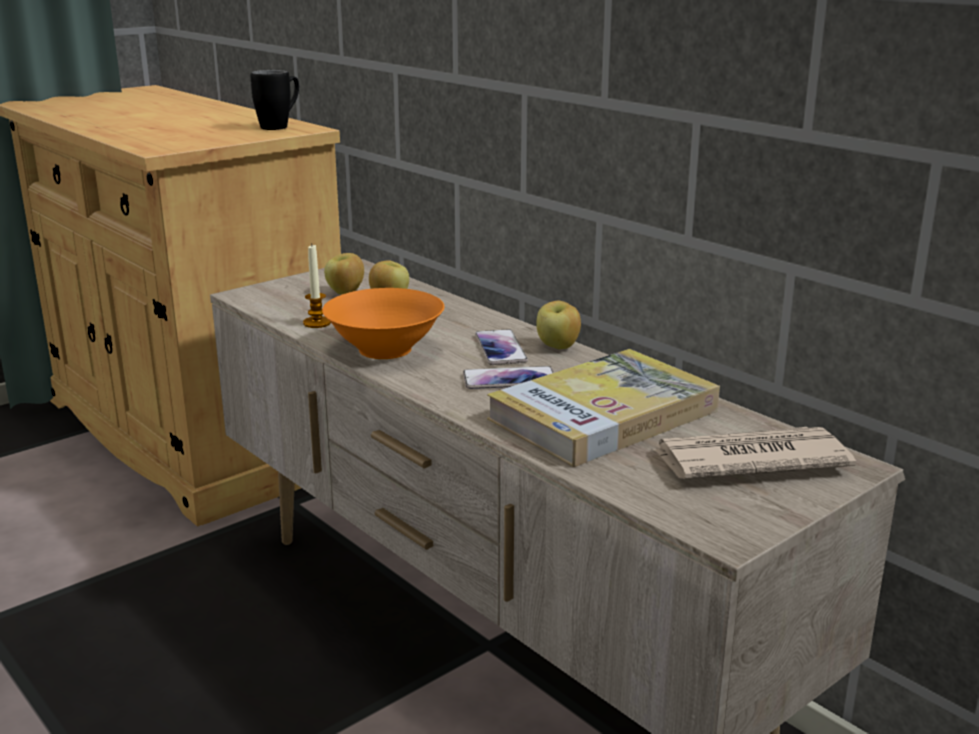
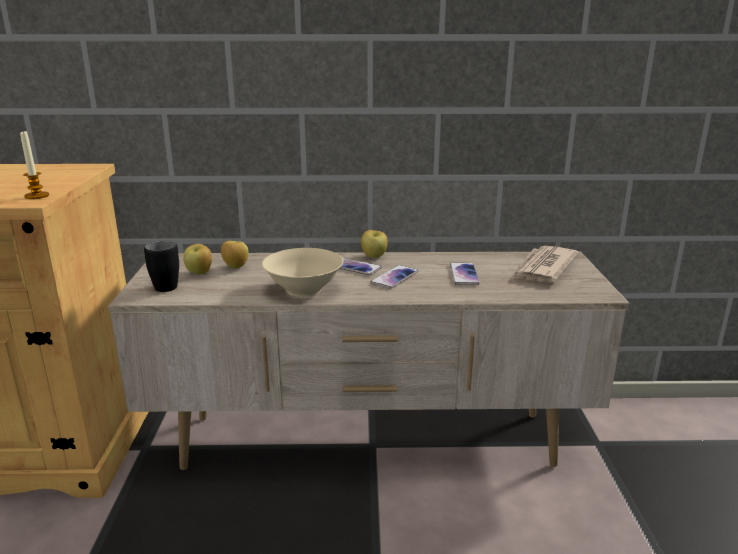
camera: 50 degrees left, 0 degrees up
(280, 126) = (62, 169): black mug -> black mug (166, 284)
(317, 323) = (229, 292): candle -> candle (37, 196)
(383, 349) = (303, 289): orange bowl -> beige bowl
(603, 415) = (464, 274): book -> phone

